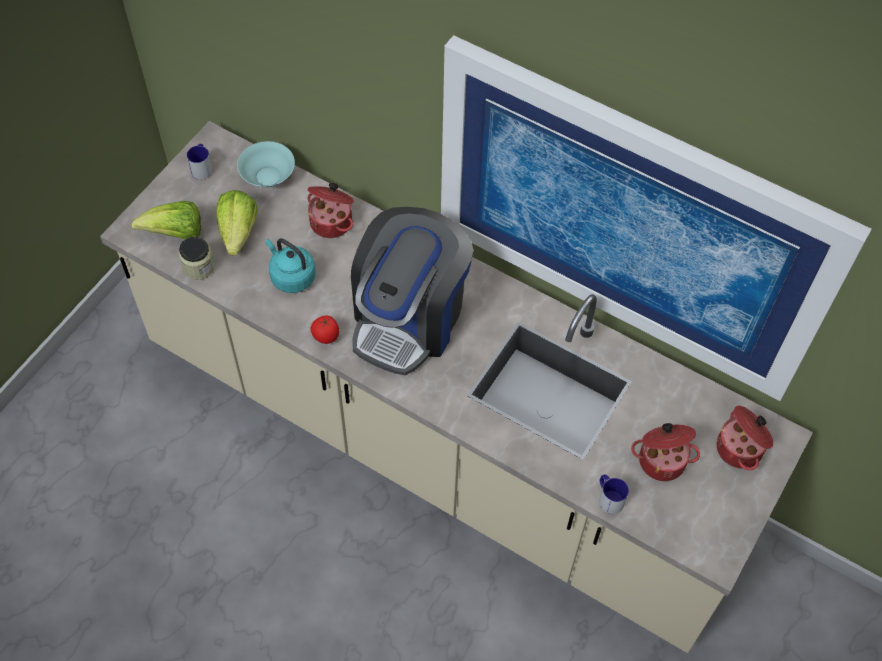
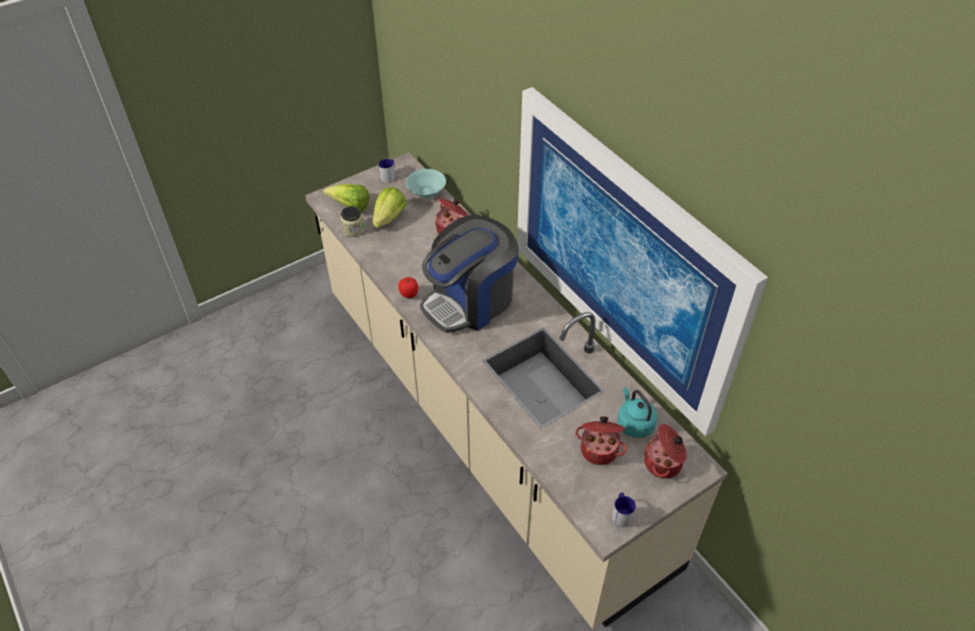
camera: 25 degrees right, 10 degrees down
(291, 276) = (407, 252): turquoise kettle -> turquoise kettle (634, 423)
(608, 498) = (546, 460): mug -> mug (621, 513)

